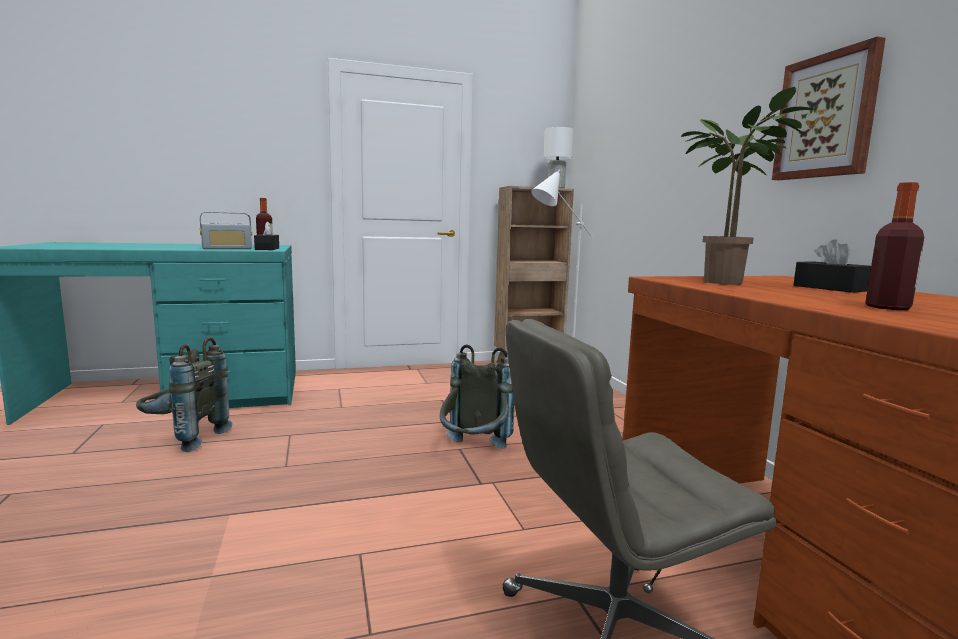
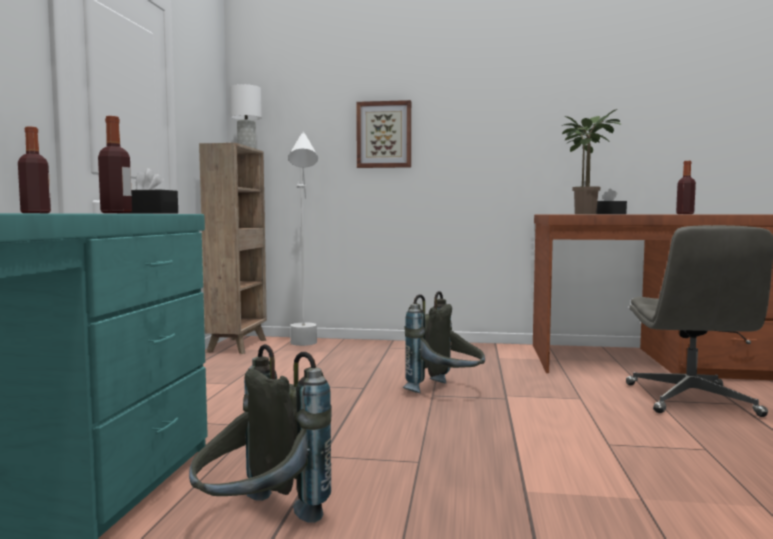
camera: 65 degrees left, 5 degrees down
(227, 248) = (116, 213): radio -> bottle
(826, 116) = (545, 121): picture -> picture (384, 135)

